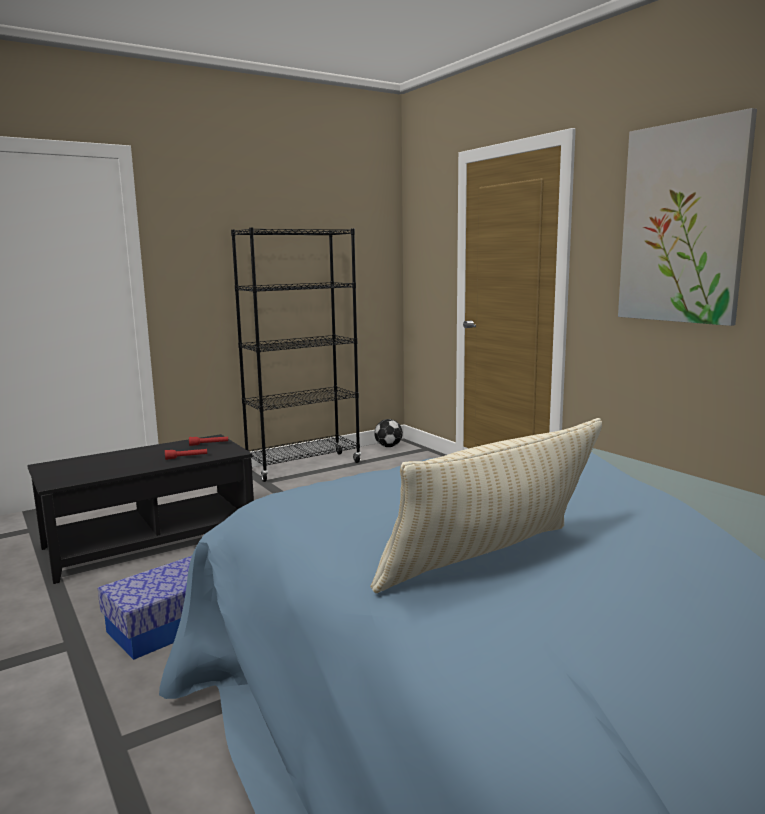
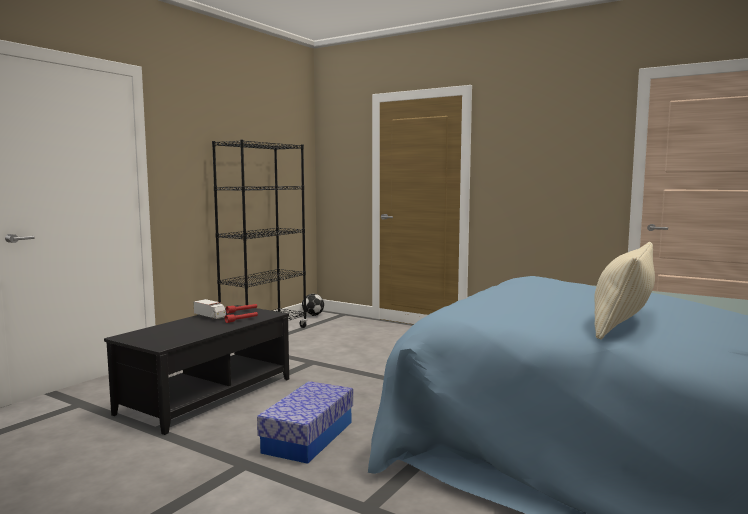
camera: 25 degrees left, 5 degrees down
(165, 448) = (210, 317): none -> toy truck
(682, 224) = (553, 147): picture -> none

